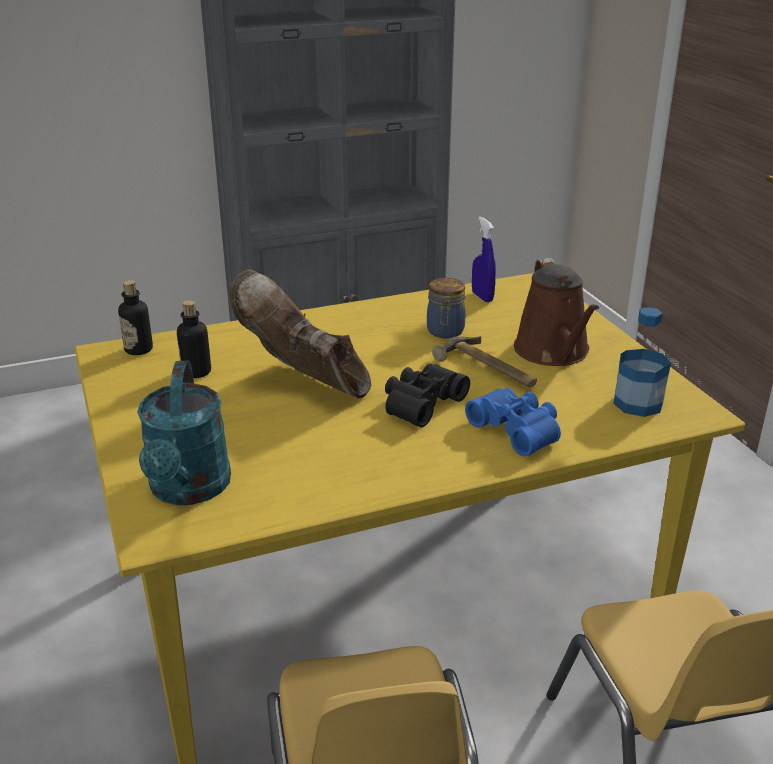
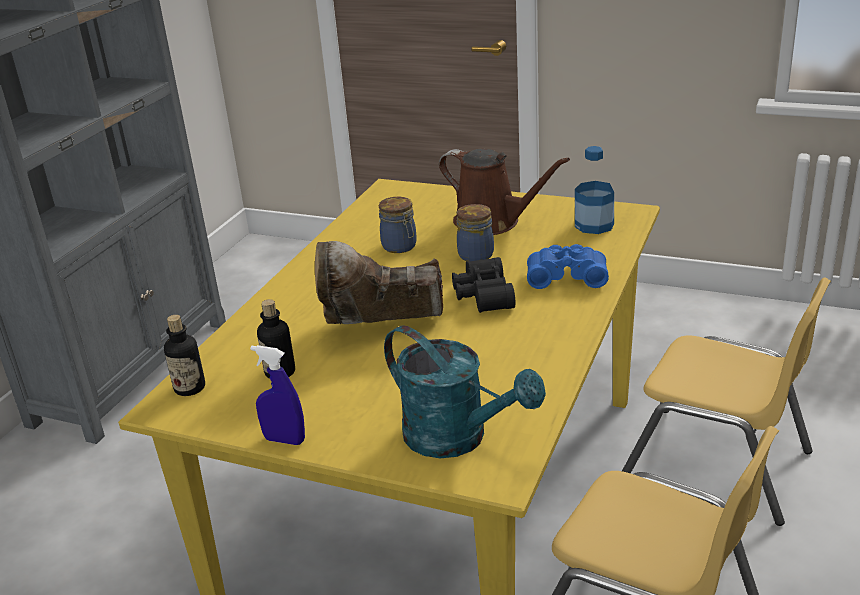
camera: 45 degrees left, 0 degrees up
(482, 297) = (375, 213): blue spray bottle -> blue spray bottle (284, 440)
(486, 369) = (476, 254): hammer -> jar

